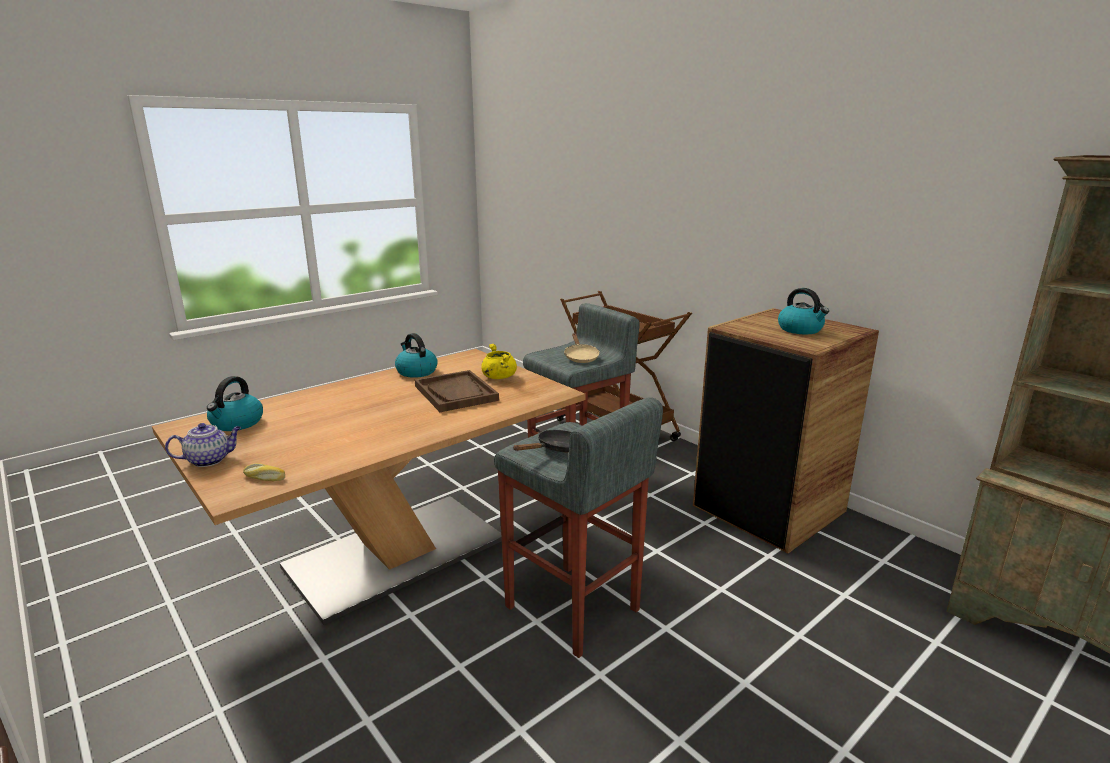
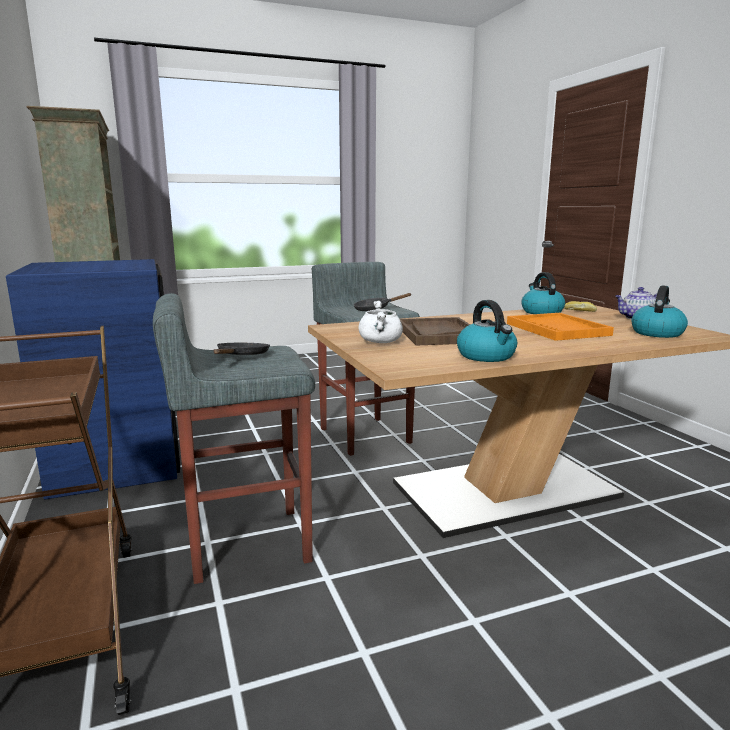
camera: 160 degrees left, 5 degrees down
(337, 417) = (557, 329): none -> orange tray
(498, 377) = (381, 342): yellow cooking pot -> white cooking pot
(580, 357) = (241, 357): beige frying pan -> black frying pan
(768, 509) = (116, 463): brown cabinet -> blue cabinet
(800, 330) = (90, 264): kettle -> kettle (541, 312)

